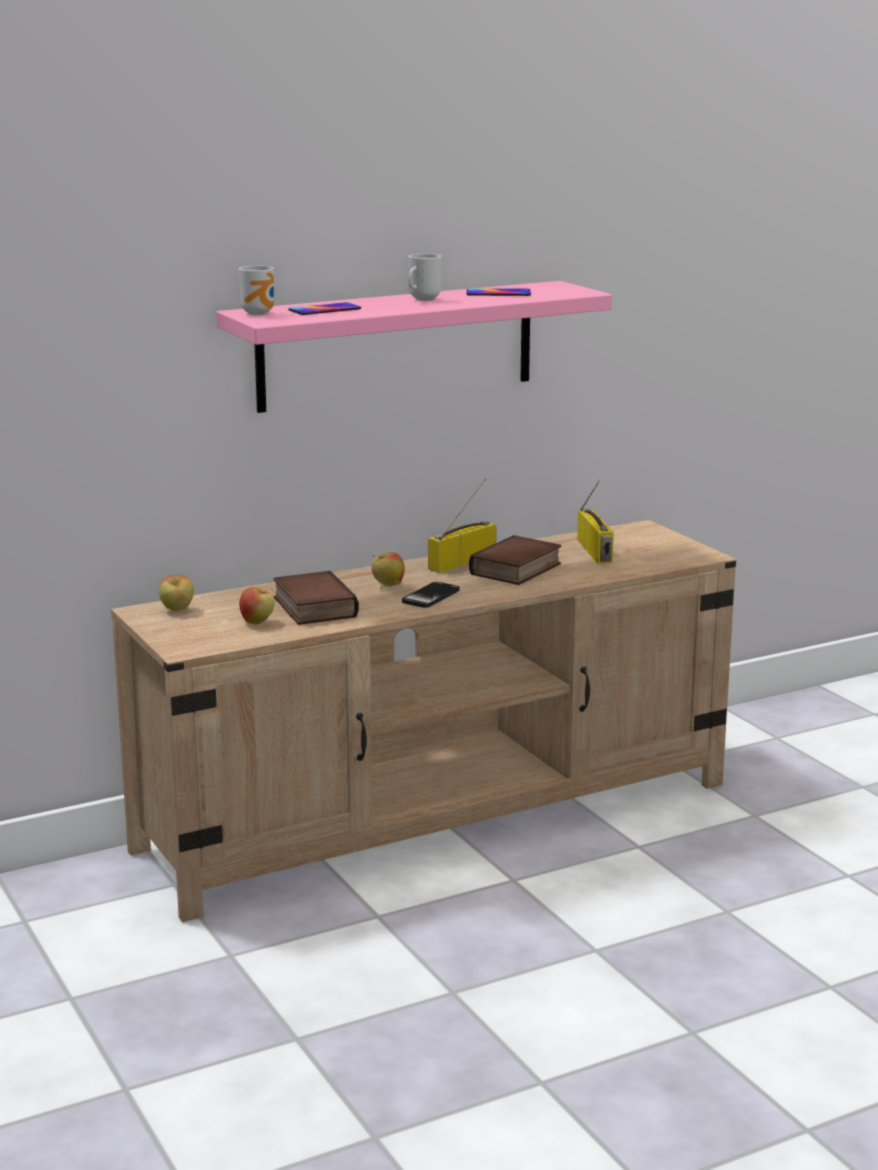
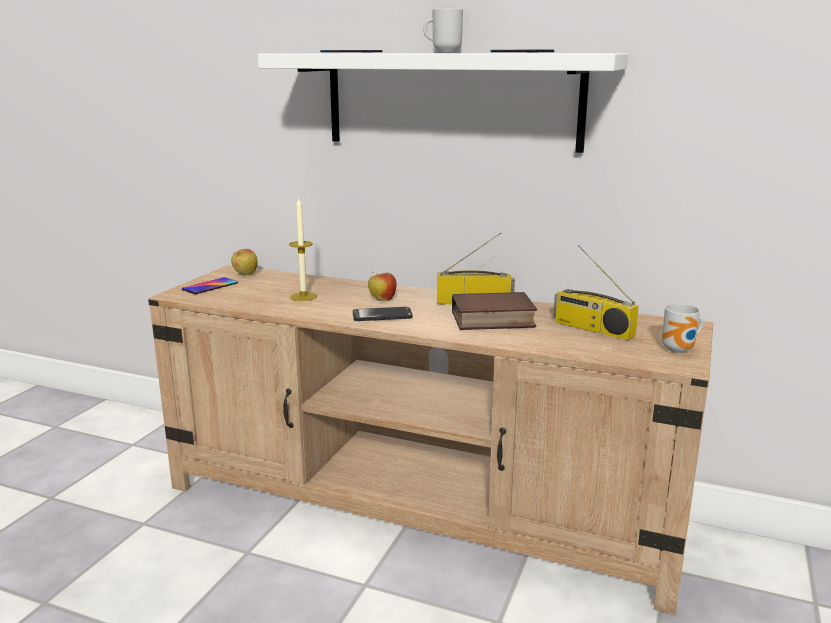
camera: 50 degrees right, 0 degrees up
(188, 631) = (210, 286): none -> phone
(257, 622) = (251, 294): apple -> none
(260, 313) = (308, 52): mug -> mug (680, 350)
(312, 607) = (303, 296): book -> candle
(397, 345) = (451, 100): pink shelf -> white shelf
(596, 551) = (591, 329): radio -> radio turned 90 degrees clockwise

